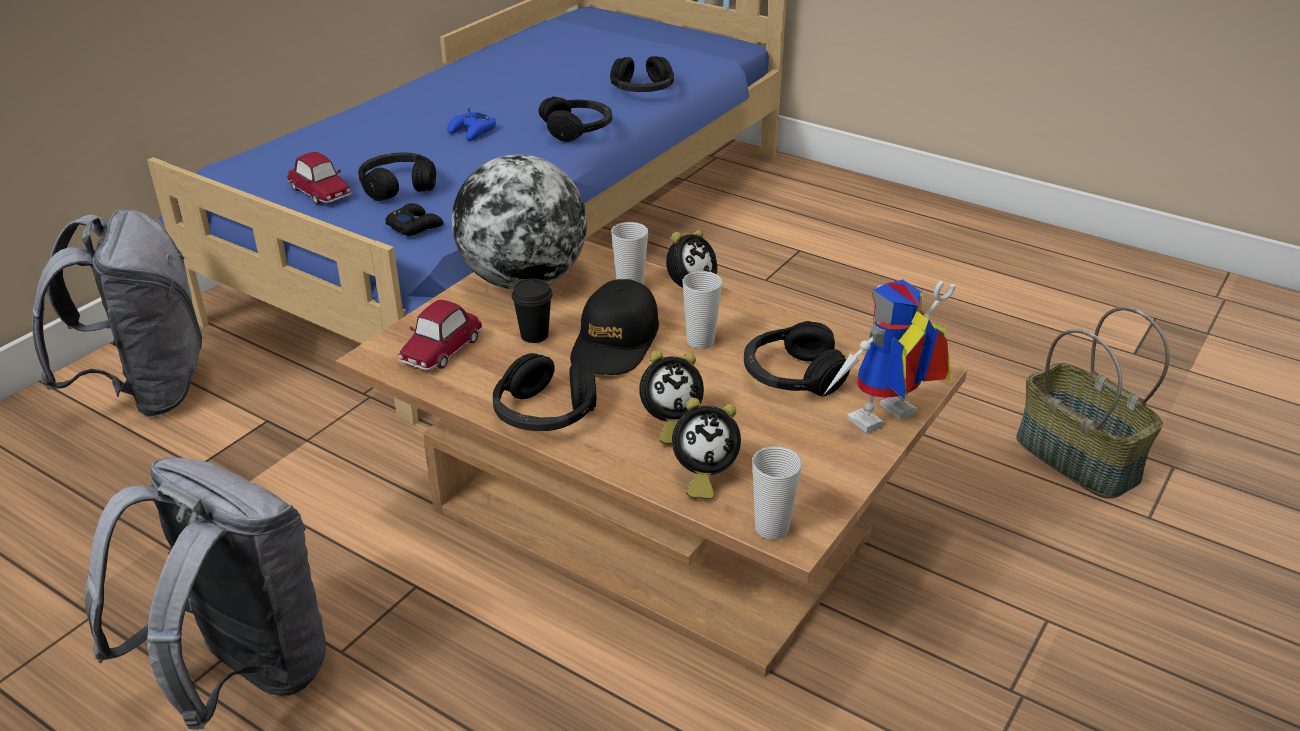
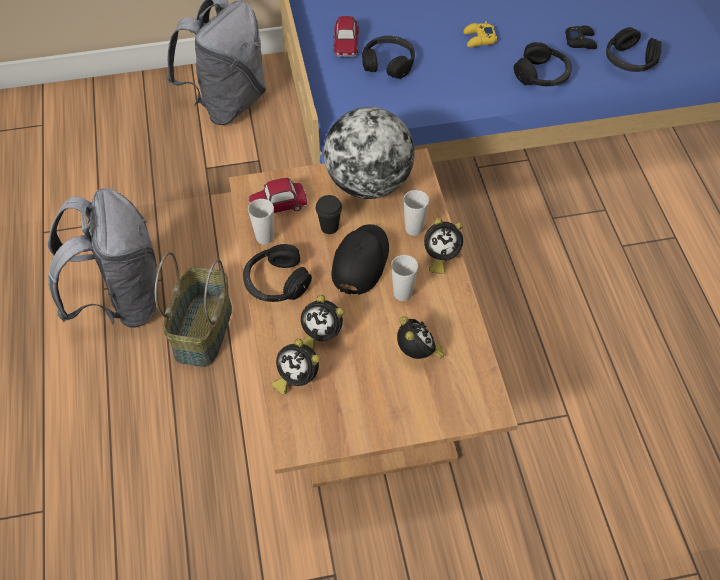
camera: 45 degrees right, 20 degrees up
(415, 226) = (363, 102): black game controller -> black game controller (580, 41)
(472, 131) = (479, 39): blue game controller -> yellow game controller
(615, 343) = (360, 262): black cap -> black cap turned 135 degrees clockwise
(771, 528) = (288, 433): cup -> cup (264, 237)
(792, 376) = (417, 353): black headphones -> alarm clock
(884, 424) = (421, 421): toy robot -> none
(1075, 459) = (641, 516): basket -> basket (202, 330)

